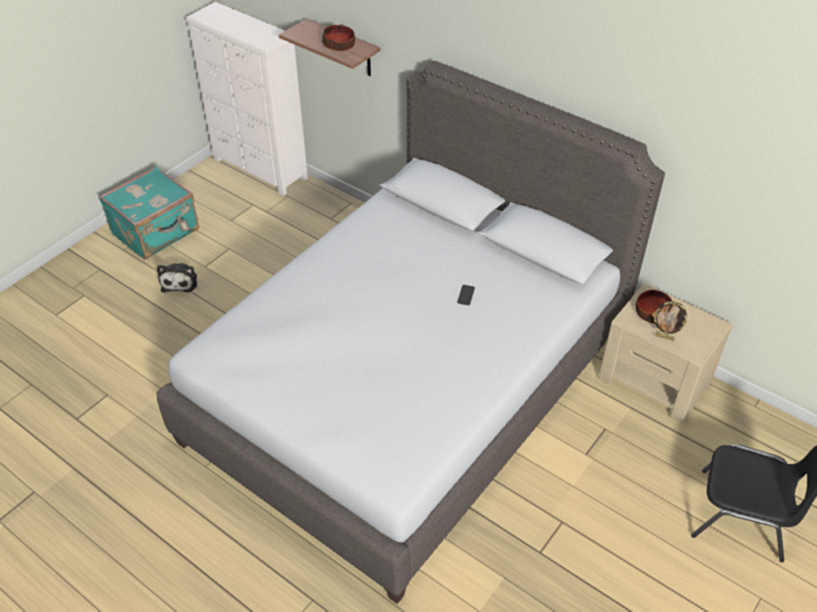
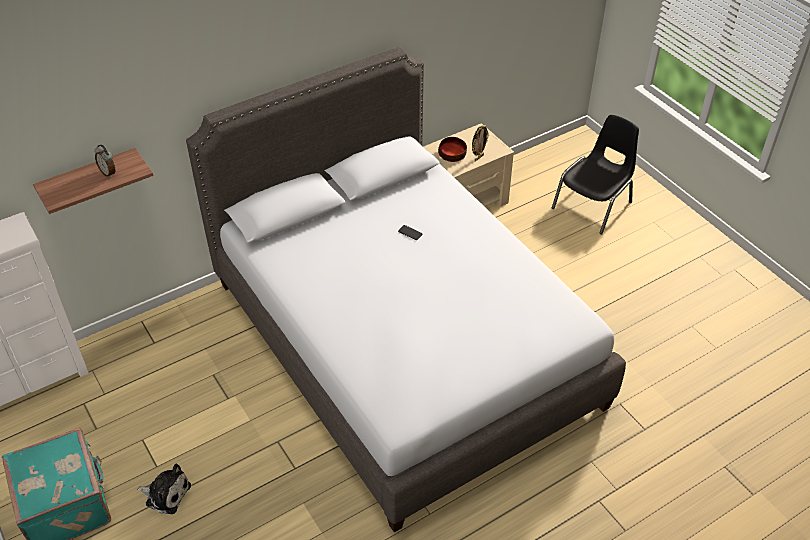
camera: 70 degrees left, 0 degrees up
(339, 45) = (108, 173): bowl -> alarm clock

